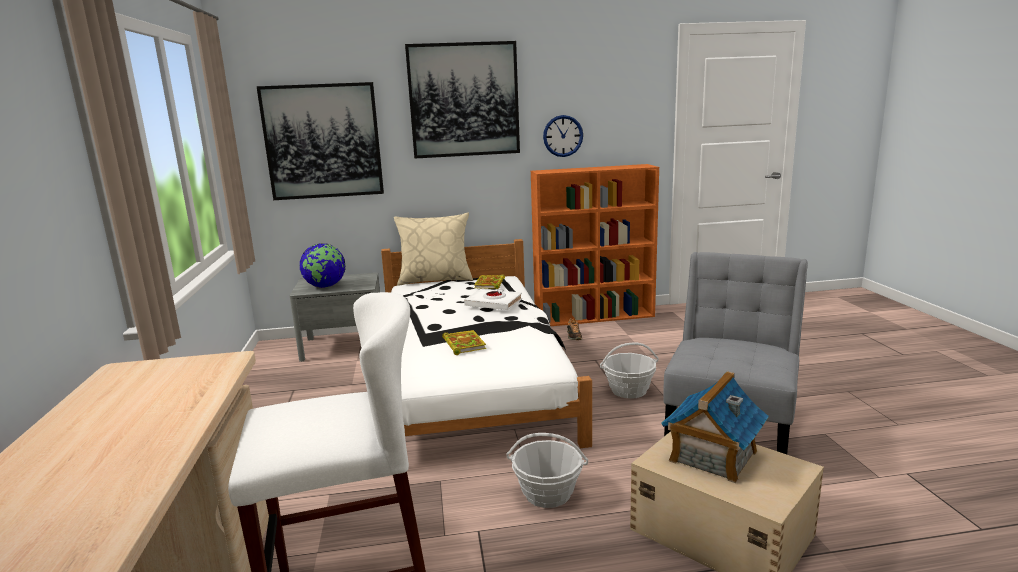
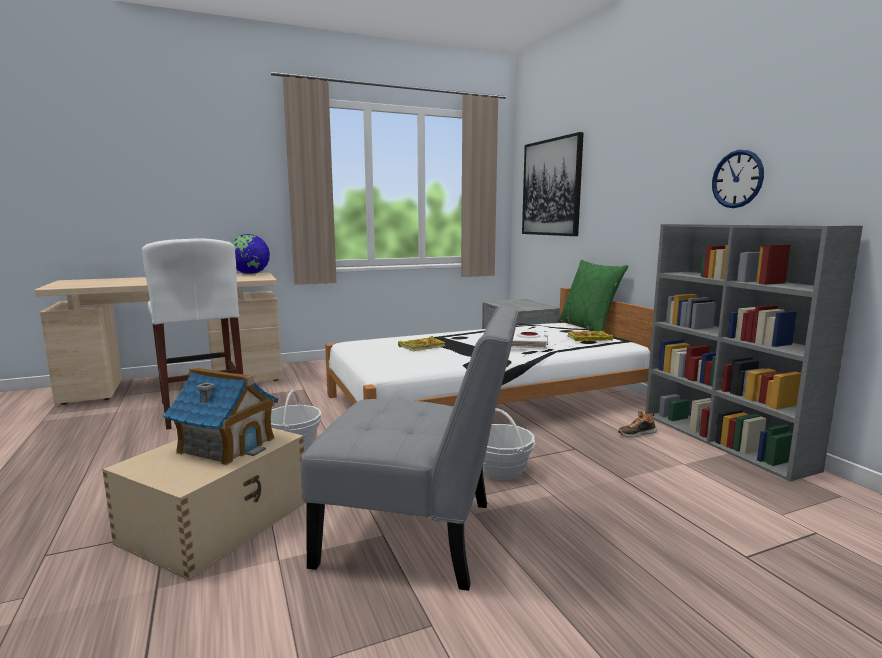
camera: 75 degrees right, 5 degrees down
(325, 286) = (509, 304): globe -> globe (250, 274)
(435, 280) = (588, 327): beige pillow -> green pillow
(464, 100) = (643, 141): picture -> none
(595, 316) = (725, 441): orange bookcase -> grey bookcase

